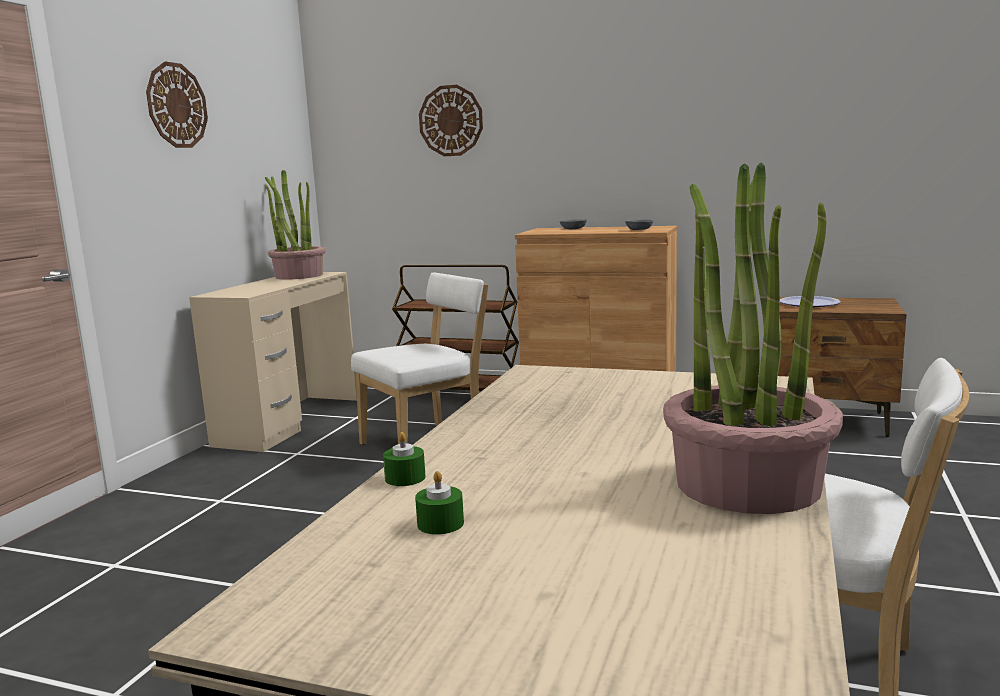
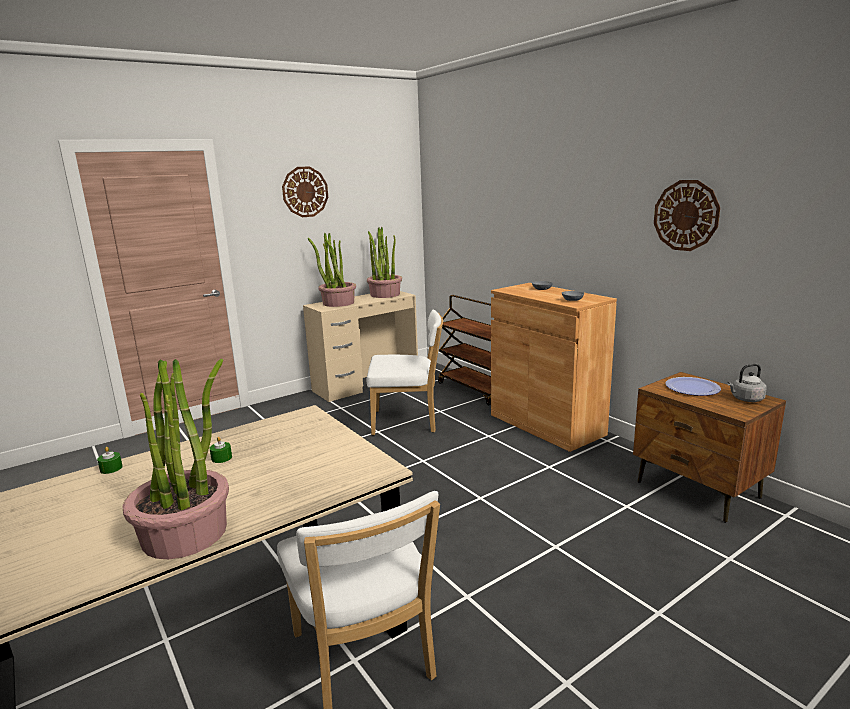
camera: 35 degrees right, 5 degrees up
(248, 289) = (338, 303): none -> potted plant
(440, 523) = (64, 500): green candle -> green candle (221, 458)
(451, 121) = (489, 196): wall clock -> wall clock (686, 215)
(867, 302) = (745, 399): none -> grey kettle

